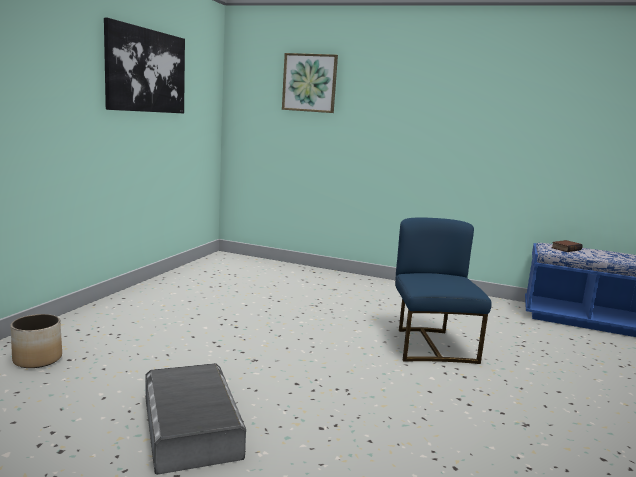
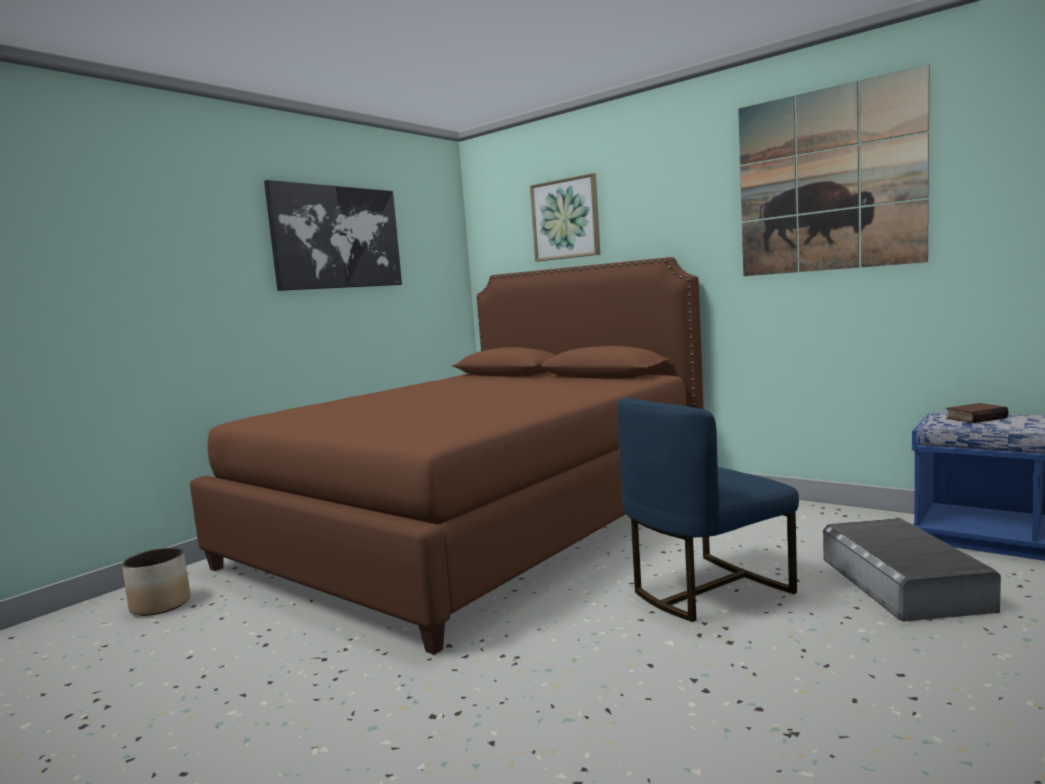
camera: 20 degrees right, 5 degrees down
(191, 427) = (259, 703): grey storage box -> grey storage box (903, 583)
(252, 300) = (478, 525): none -> brown bed
(431, 345) = (706, 589): blue chair -> blue chair turned 135 degrees counterclockwise
(496, 93) = (828, 180): none -> picture

